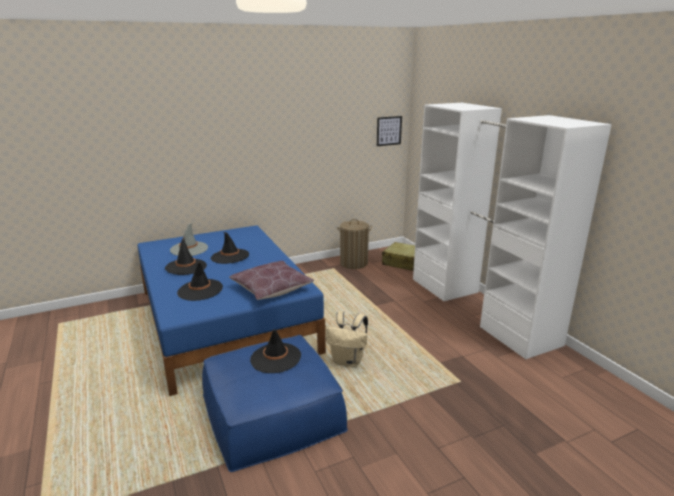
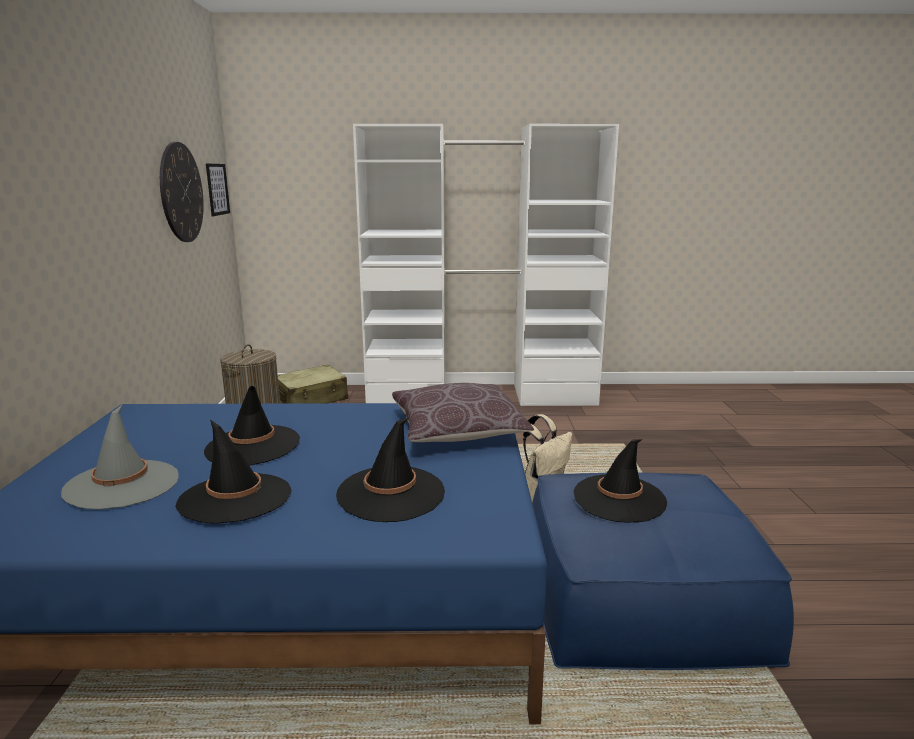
camera: 65 degrees left, 5 degrees down
(343, 134) = (181, 192): none -> wall clock

